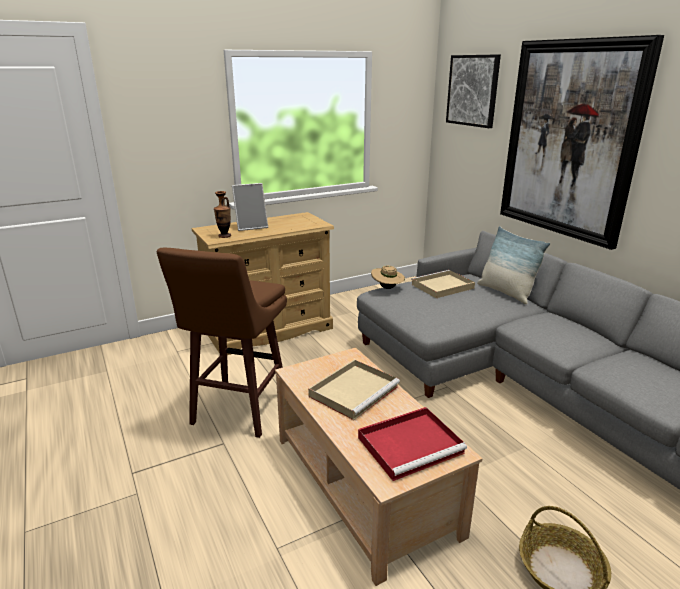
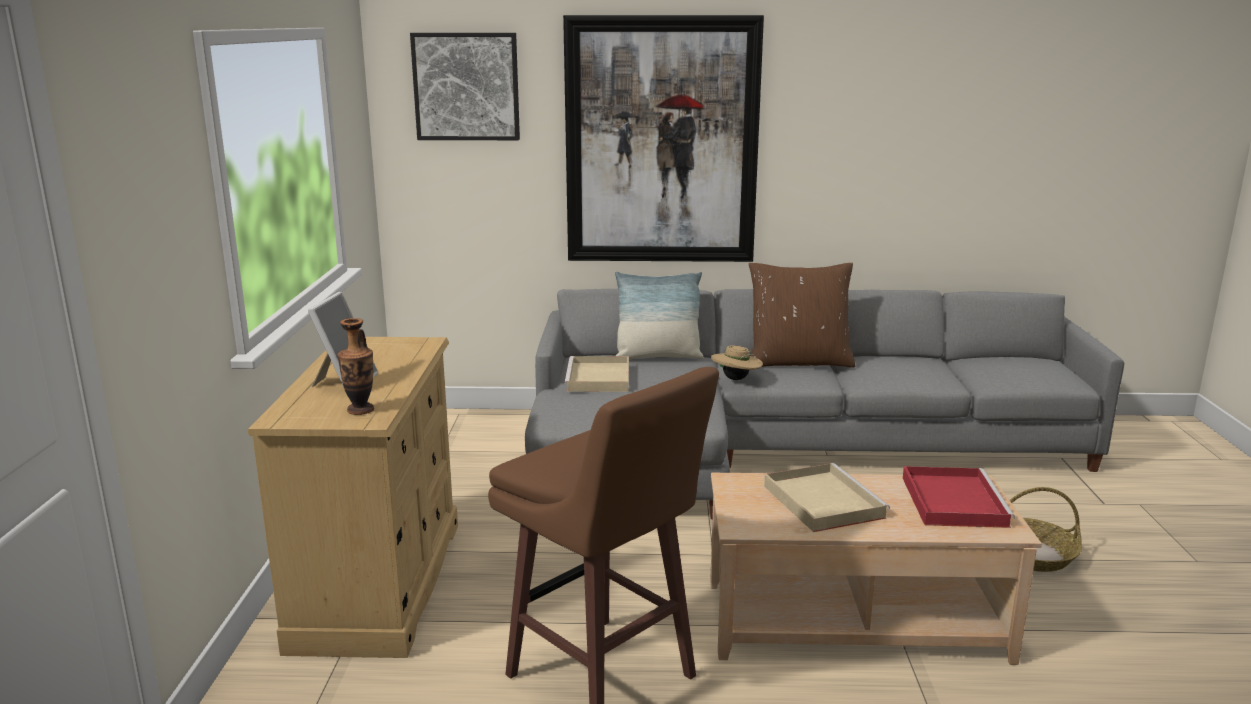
camera: 60 degrees left, 5 degrees down
(387, 288) = (554, 408): beige hat -> beige hat (736, 379)
(584, 335) = (798, 361): none -> brown pillow

